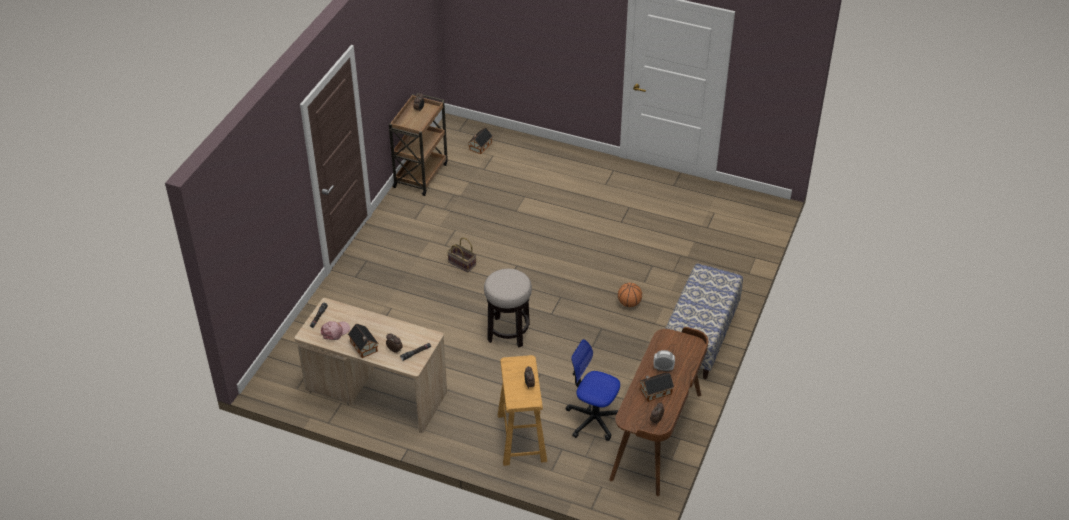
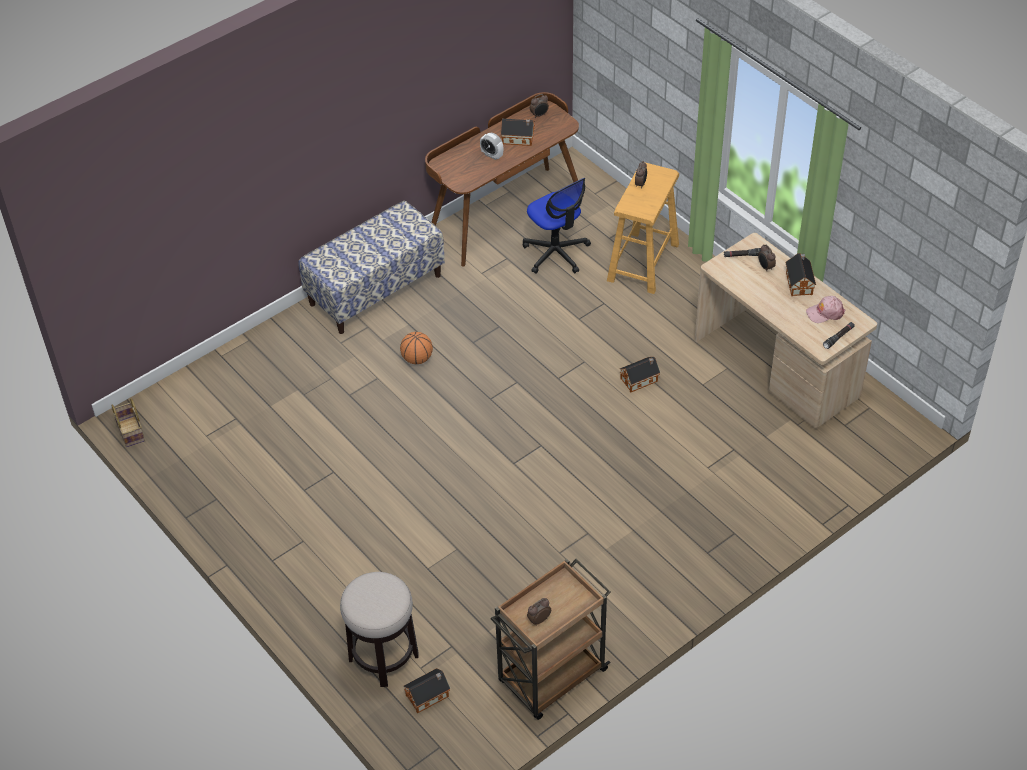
camera: 150 degrees left, 5 degrees up
(461, 263) = (583, 495): basket -> basket (131, 432)
(468, 347) = (640, 379): none -> toy house
(508, 332) = (582, 379): stool -> stool (383, 657)

